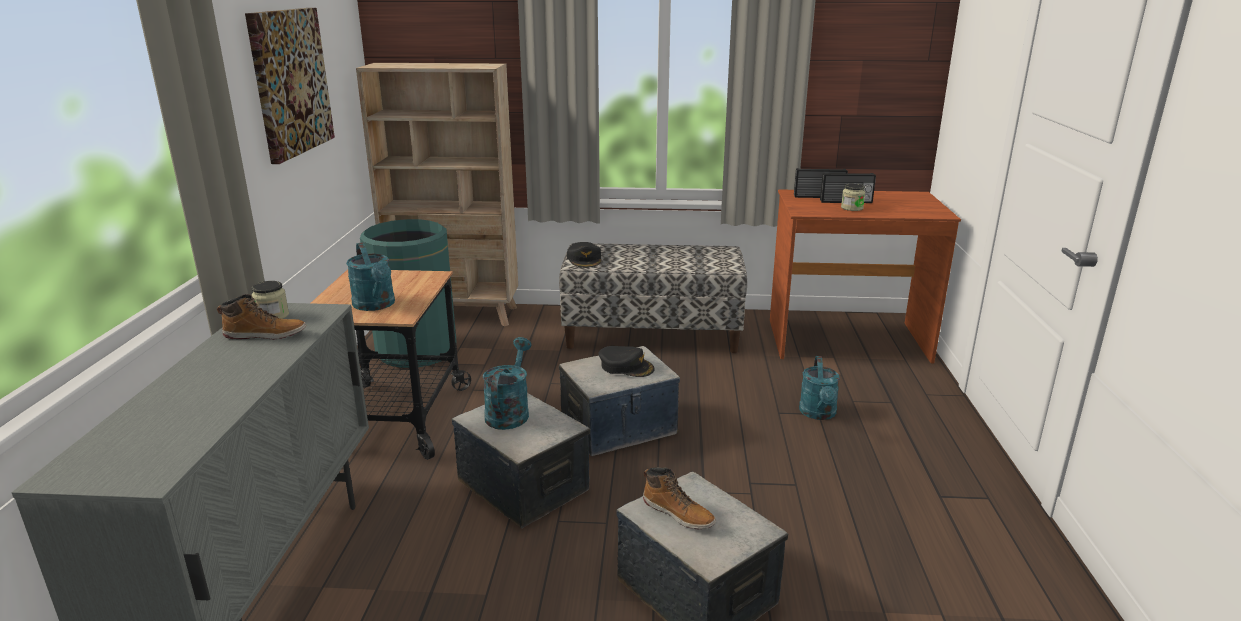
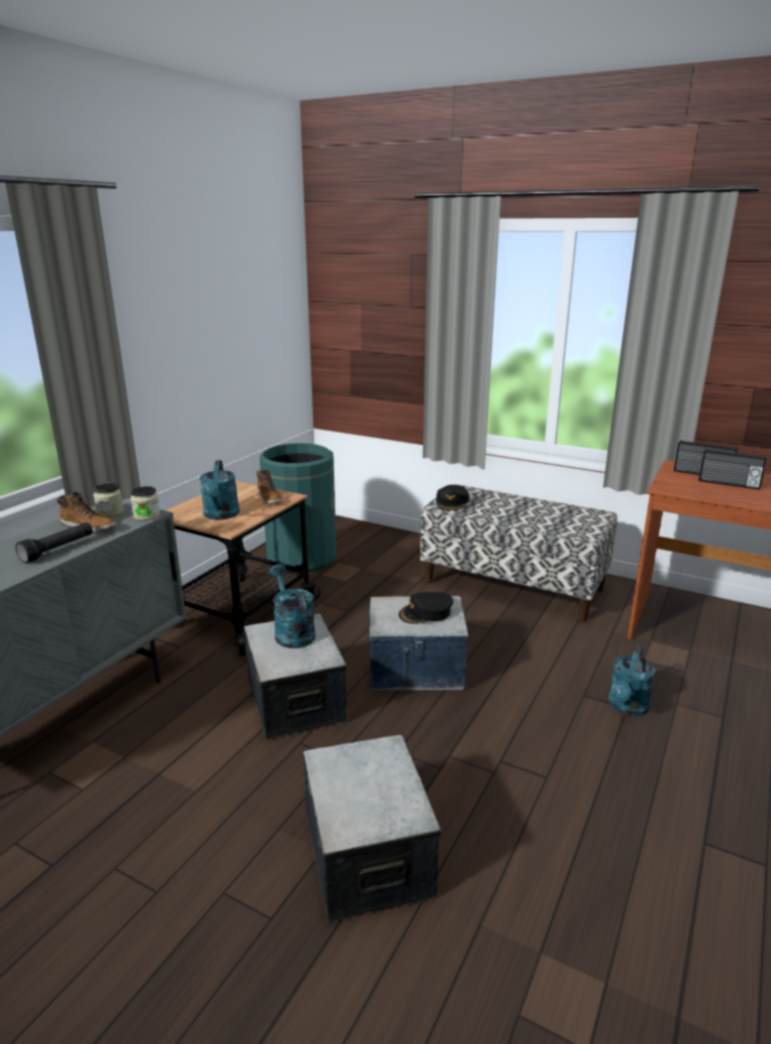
camera: 25 degrees right, 0 degrees up
(259, 363) = (58, 550): none -> black flashlight
(290, 82) = (207, 320): picture -> none
(455, 315) = (354, 532): beige bookcase -> none
(509, 412) = (292, 632): turquoise watering can -> turquoise watering can turned 60 degrees counterclockwise
(626, 366) = (426, 613): black cap -> black cap turned 105 degrees clockwise
(678, 513) = (352, 773): boot -> boot (270, 498)
(852, 208) = (728, 492): jar -> jar (146, 515)

